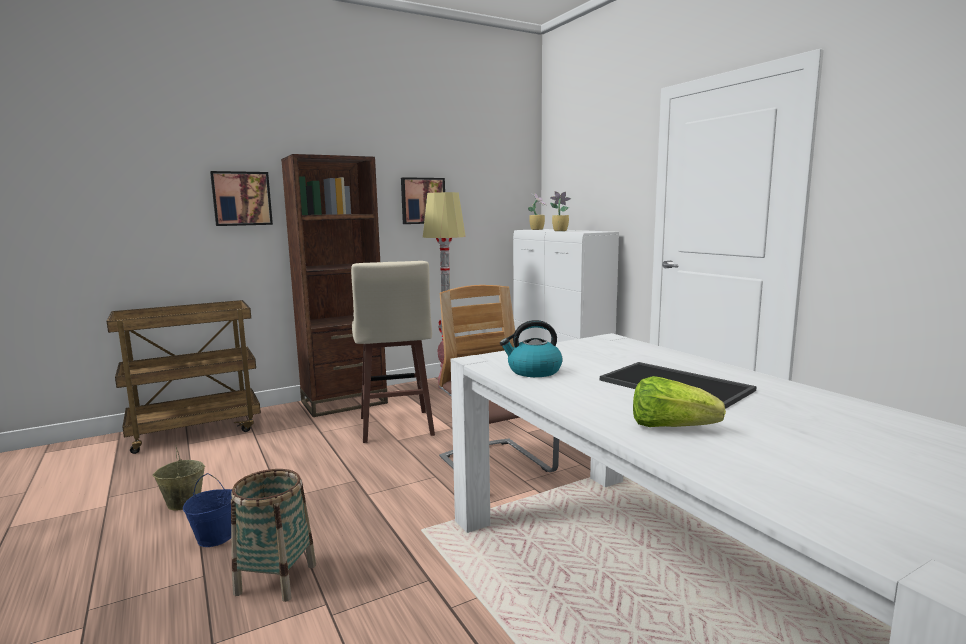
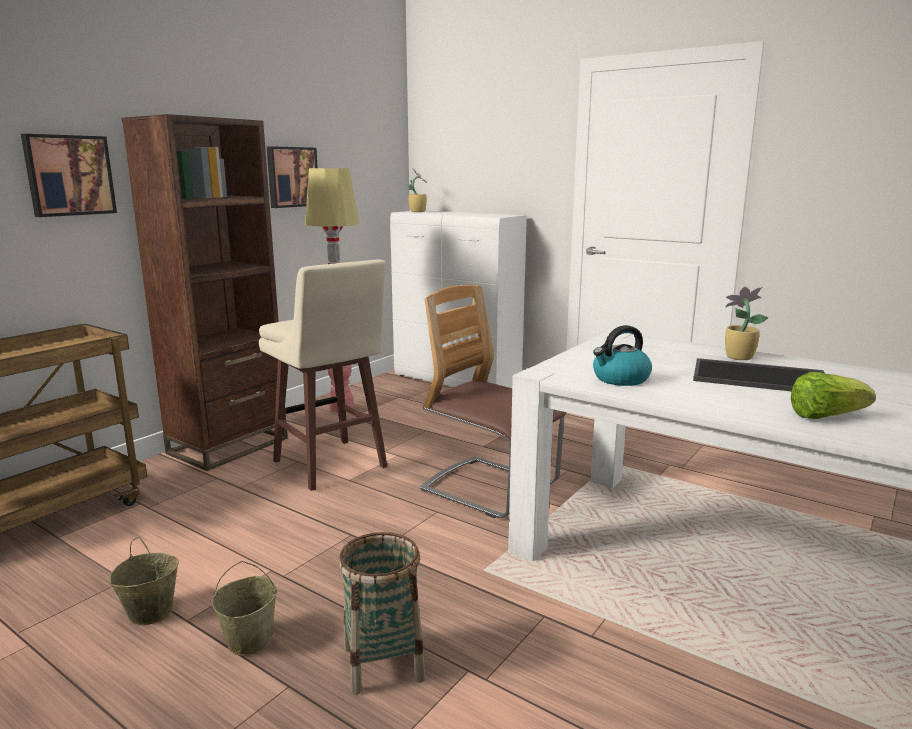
camera: 25 degrees left, 5 degrees up
(216, 537) = (250, 640): blue bucket -> beige bucket
(559, 231) = (456, 214): potted plant -> potted plant (737, 357)

